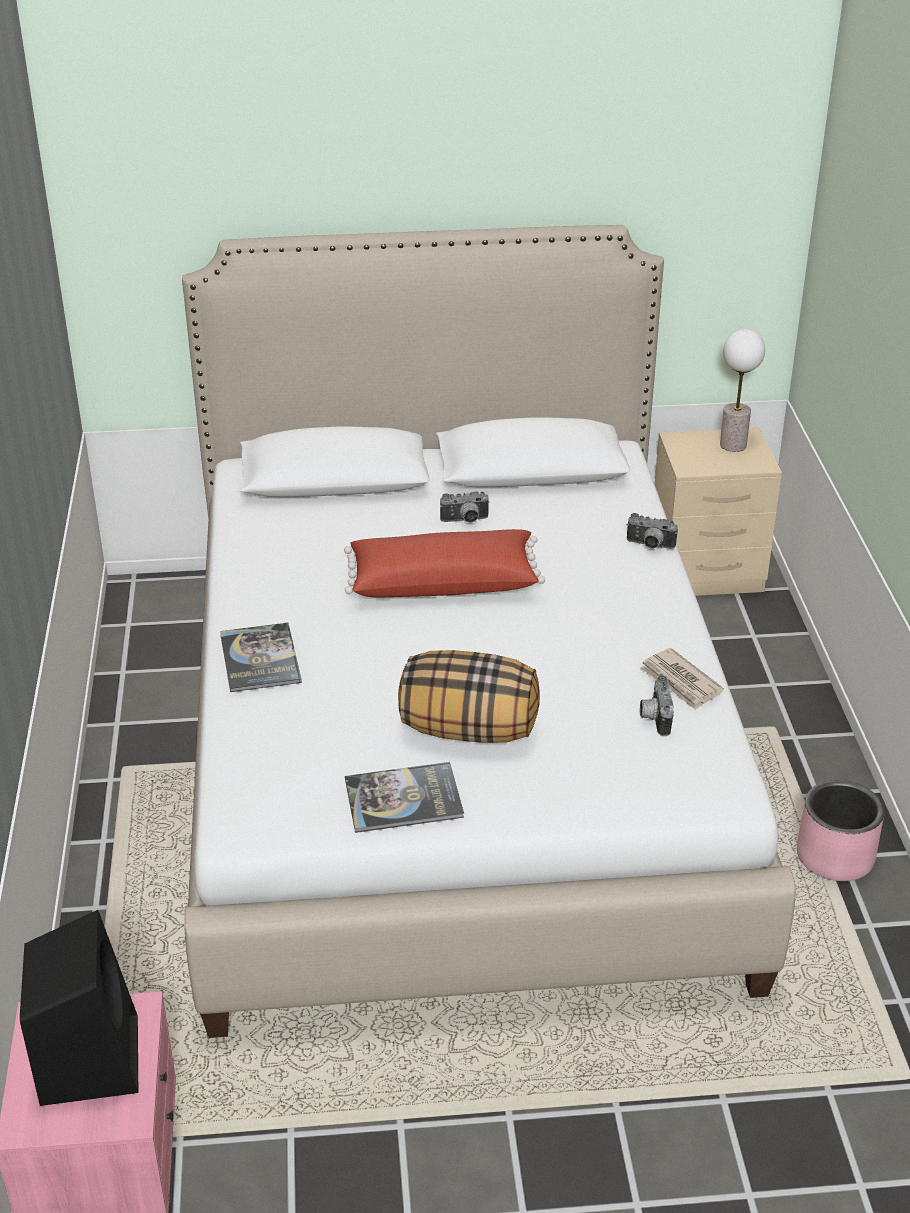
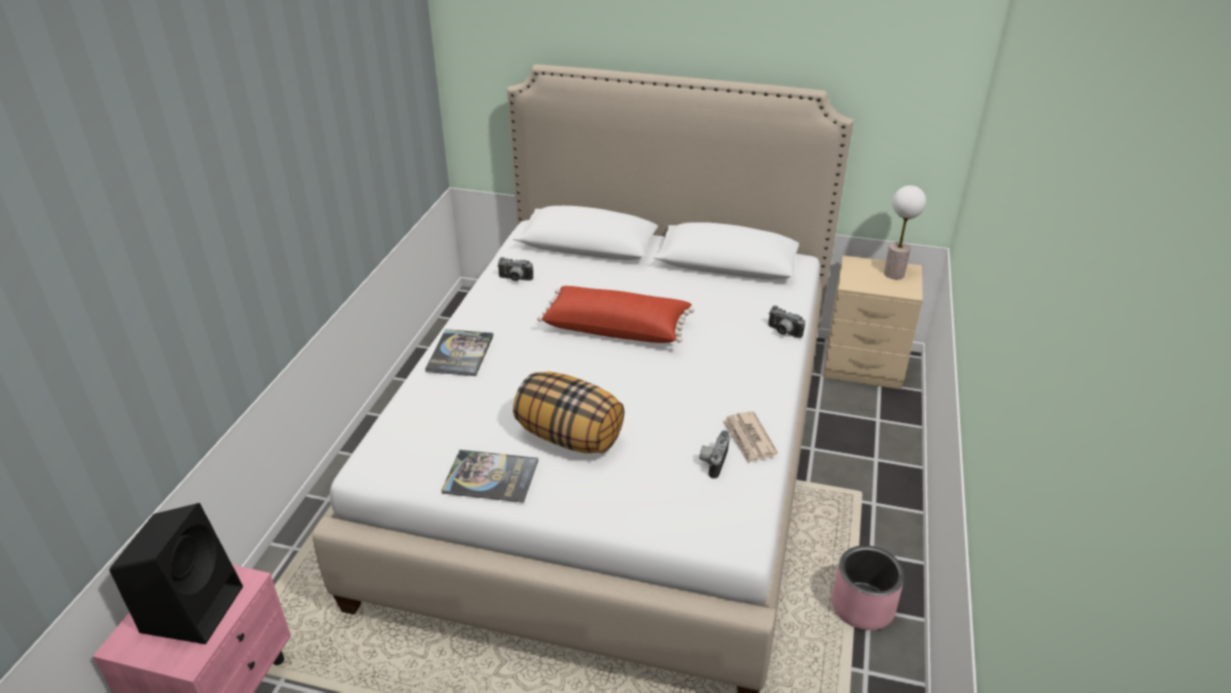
camera: 20 degrees right, 0 degrees up
(465, 521) = (658, 289): camera -> camera (515, 279)

